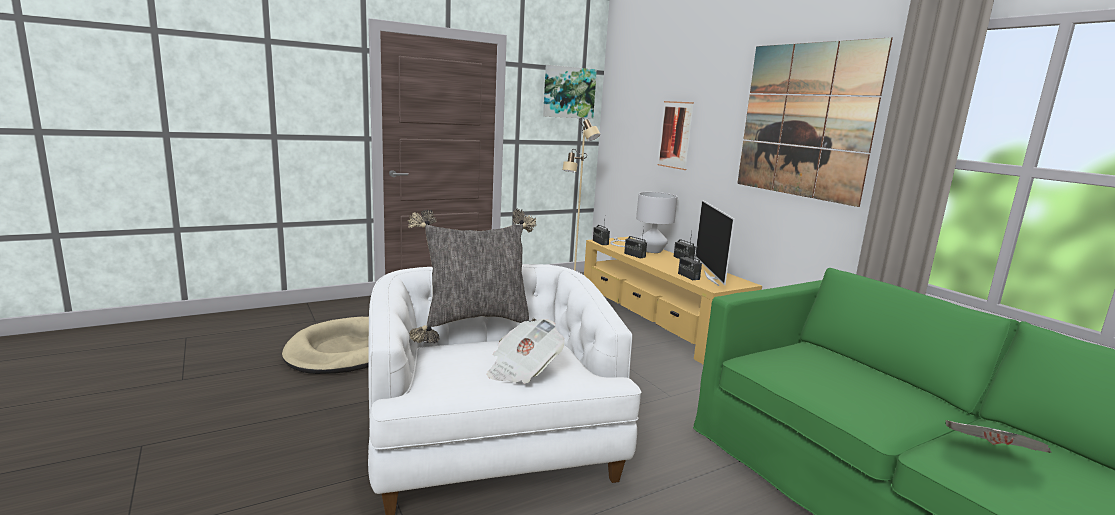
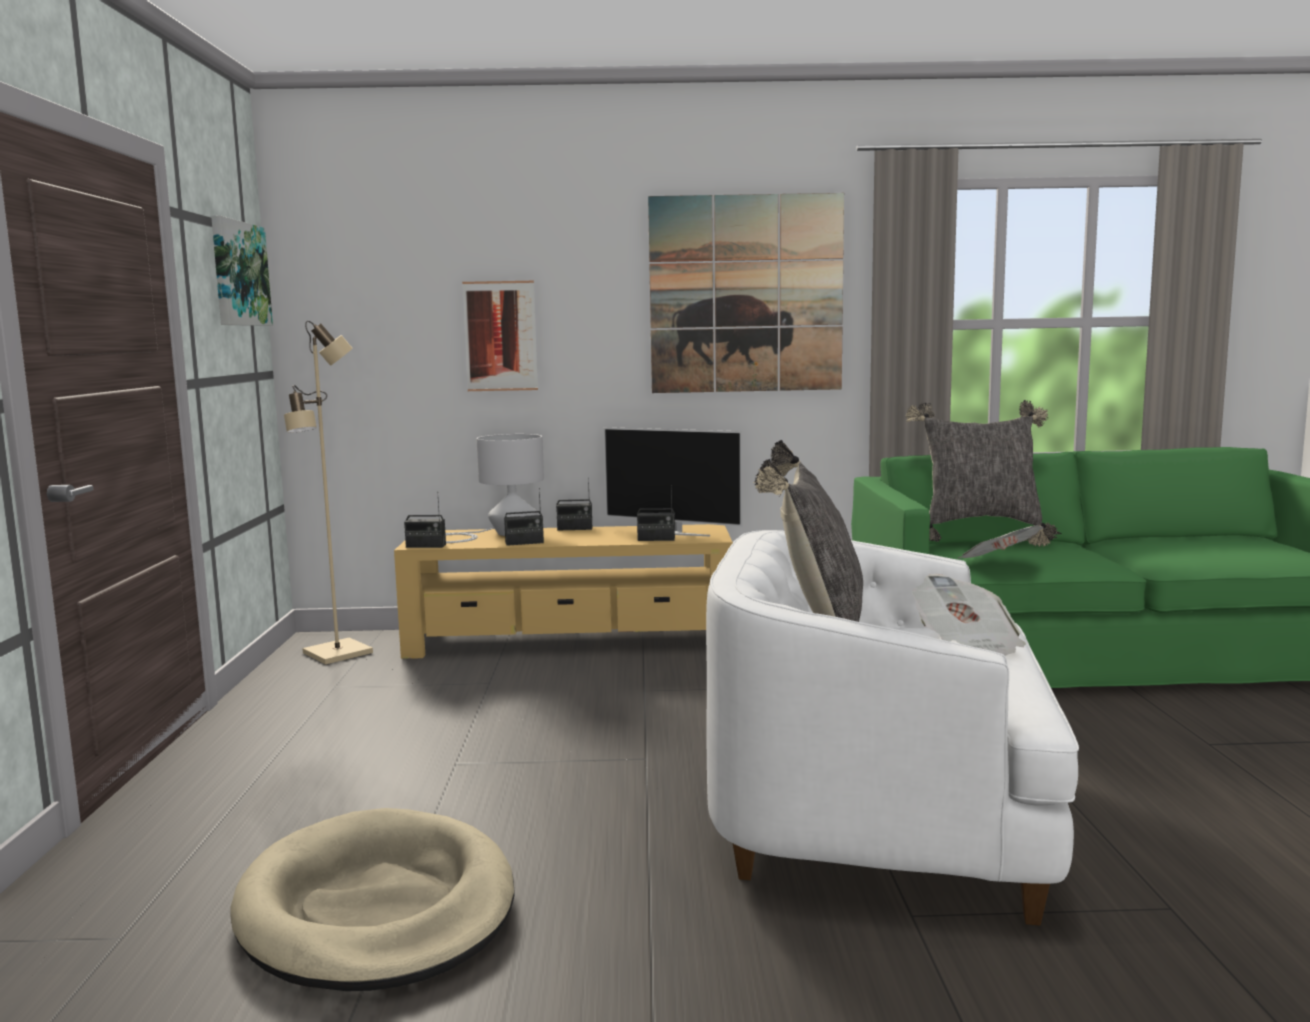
camera: 60 degrees left, 5 degrees down
(857, 363) = (977, 542): none -> pillow
(988, 457) = (1171, 554): newspaper -> newspaper (998, 564)

